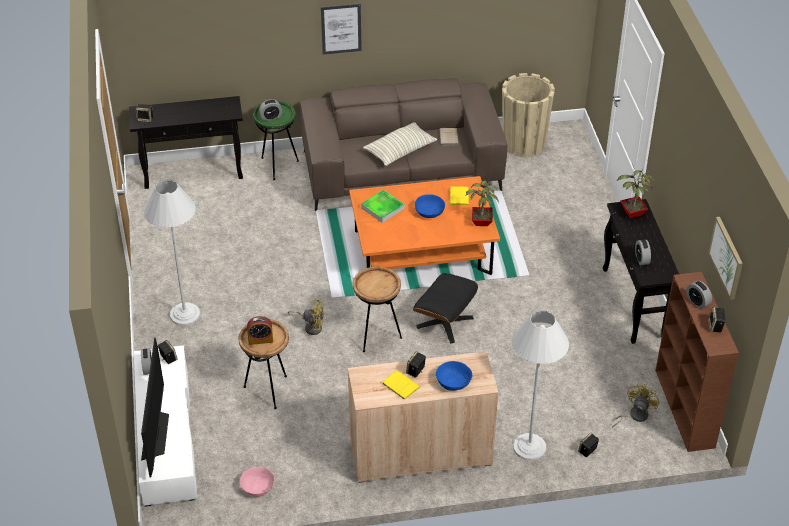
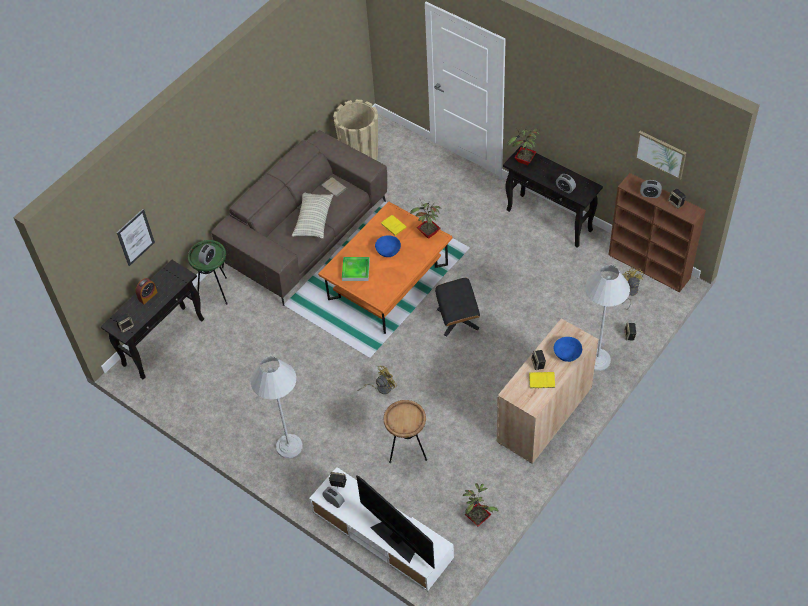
camera: 40 degrees left, 10 degrees up
(257, 487) = (478, 518): pink bowl -> potted plant
(260, 339) = (405, 421): alarm clock -> alarm clock (148, 296)
(341, 28) = (222, 157): picture -> picture (135, 237)
(377, 336) = (429, 361): brown side table -> none

